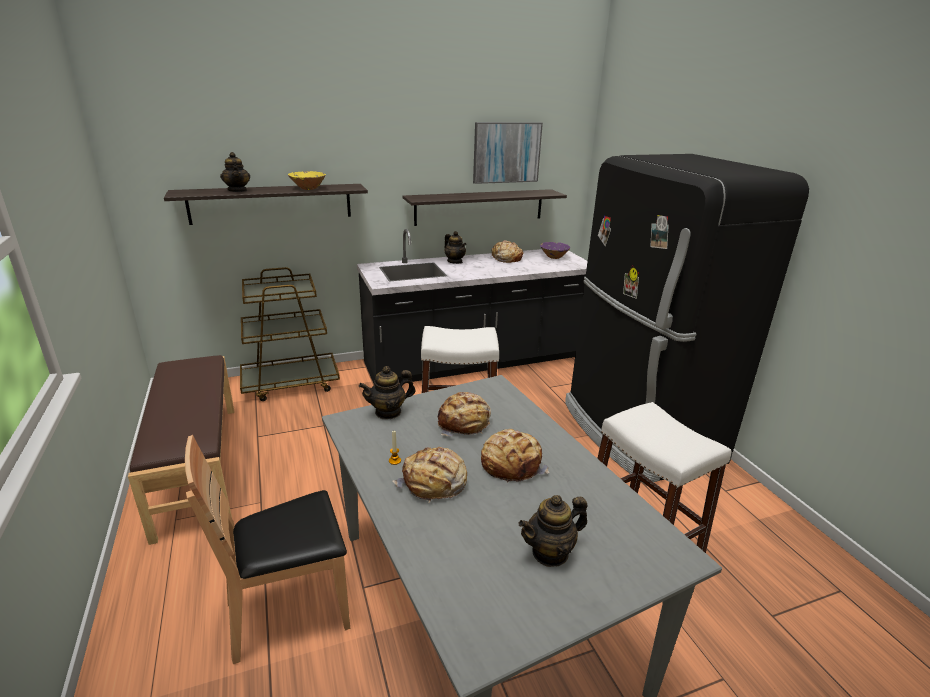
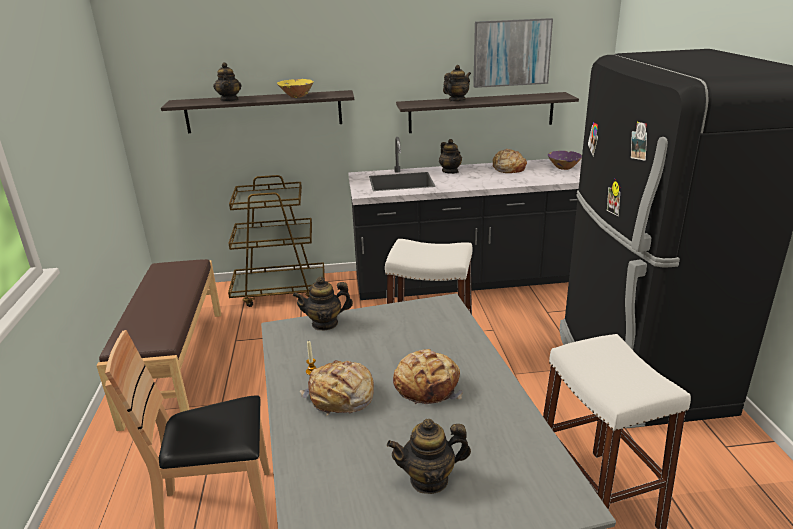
camera: 15 degrees right, 0 degrees up
(459, 195) = (456, 100): none -> teapot
(464, 423) = (396, 340): bread -> none

